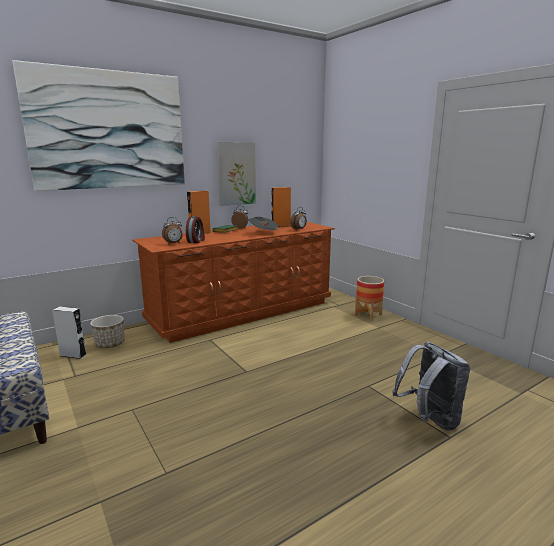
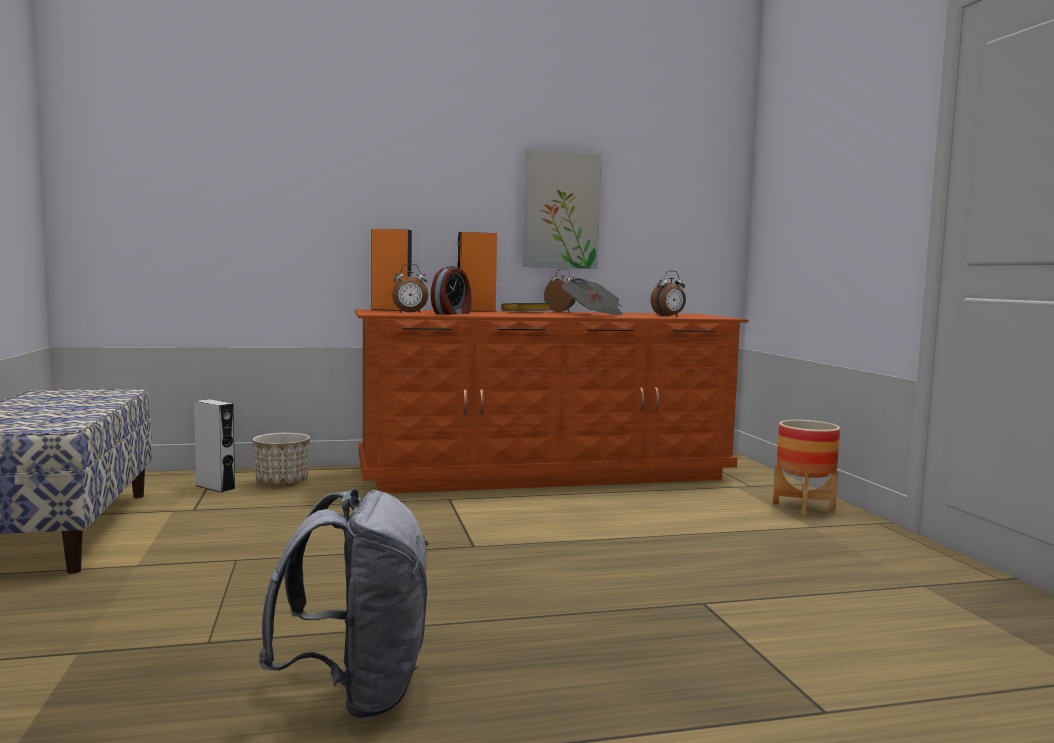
camera: 20 degrees right, 10 degrees down
(109, 130) = (335, 122): picture -> none
(281, 226) = (642, 314): orange speaker -> orange speaker (391, 310)
(429, 420) = (798, 676): grey backpack -> grey backpack (357, 693)

